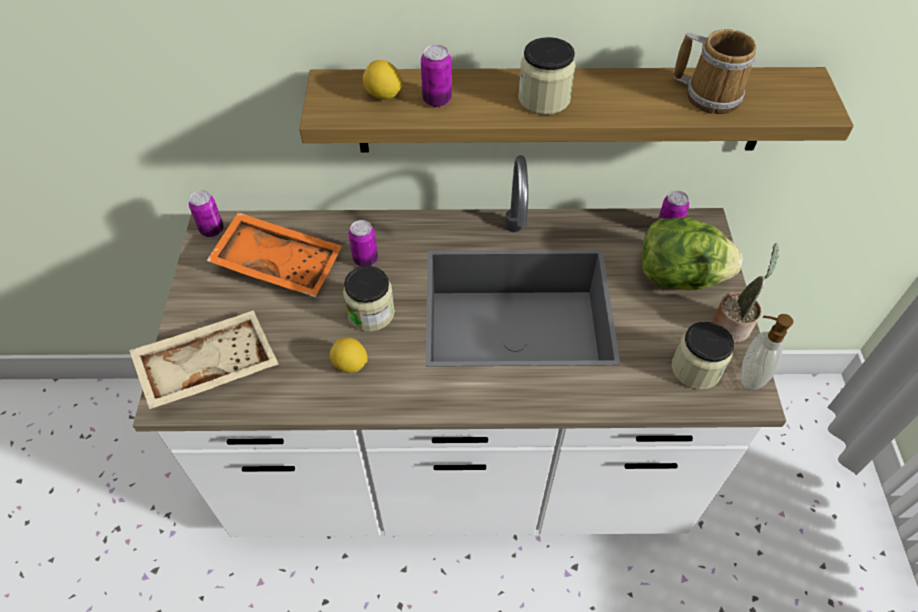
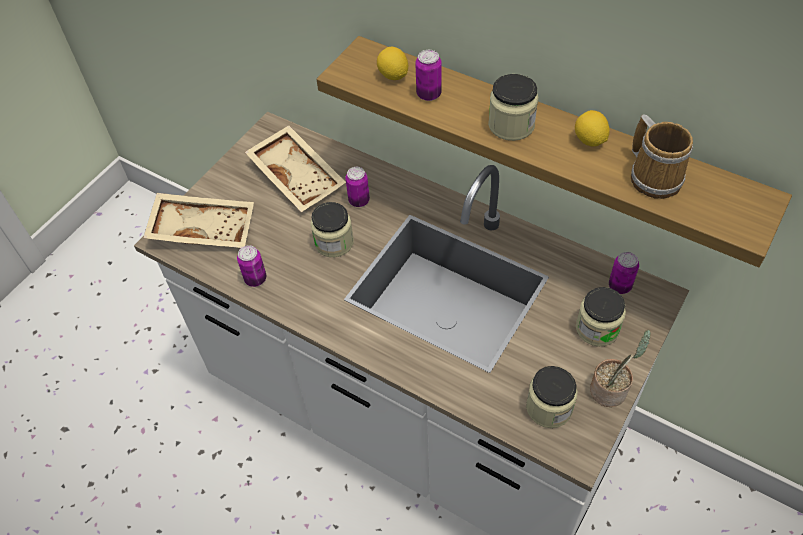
camera: 35 degrees right, 0 degrees up
(212, 230) = (270, 131): can -> can (255, 279)
(280, 262) = (298, 176): orange tray -> beige tray
(350, 364) = (293, 272): lemon -> lemon (589, 140)
(678, 276) = (597, 328): lettuce -> jar
(750, 375) = (591, 436): soap dispenser -> none

